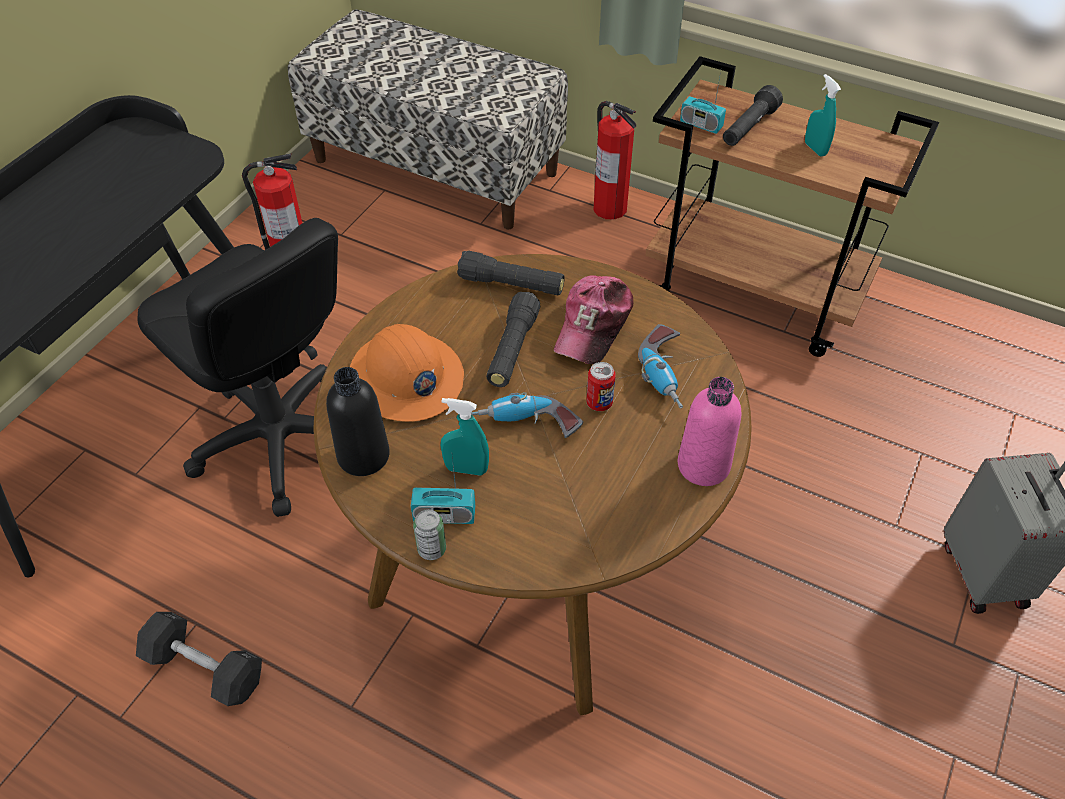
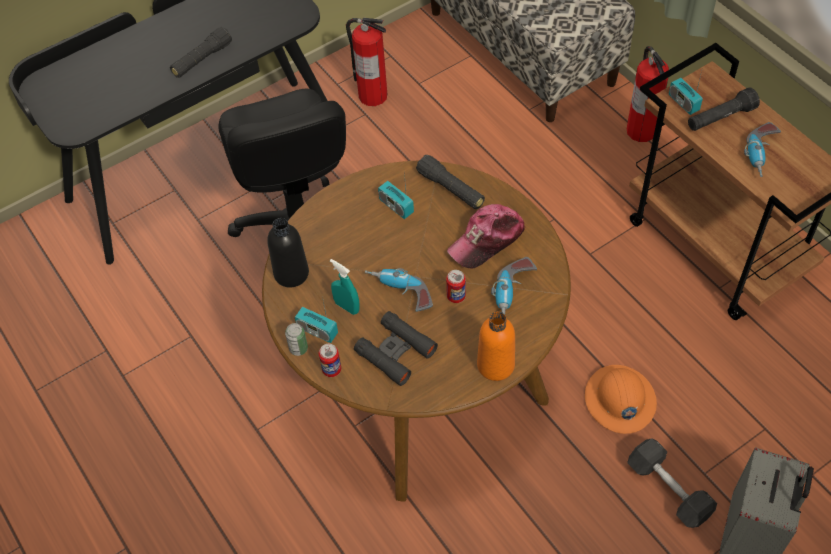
camera: 30 degrees right, 5 degrees up
(204, 667) = (183, 366): grey dumbbell -> grey dumbbell (669, 489)
(406, 379) = (344, 232): orange hard hat -> orange hard hat (619, 400)
(455, 326) = (396, 206): none -> radio
(495, 558) = (331, 369): none -> can
(512, 349) = (423, 237): black flashlight -> black flashlight (202, 59)
(567, 500) = (395, 352): none -> black binoculars
(703, 465) = (495, 365): pink bottle -> orange bottle
(815, 149) = (762, 155): turquoise spray bottle -> power drill

